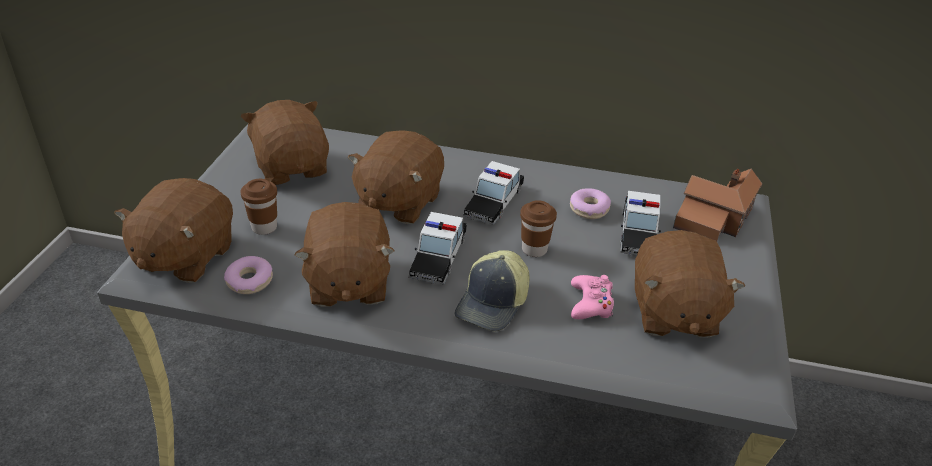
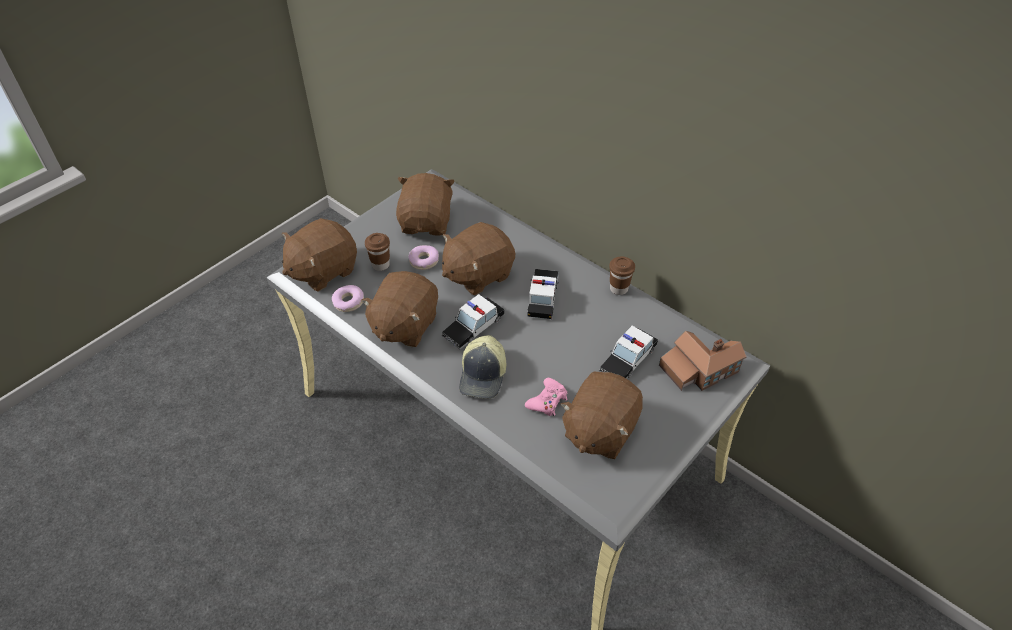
camera: 30 degrees right, 10 degrees up
(494, 202) = (543, 297): toy car -> toy car turned 135 degrees clockwise
(494, 303) = (484, 375): cap -> cap turned 45 degrees counterclockwise
(534, 249) = (541, 345): brown cup -> brown cup (618, 289)
(589, 209) = (608, 327): donut -> donut (424, 261)

